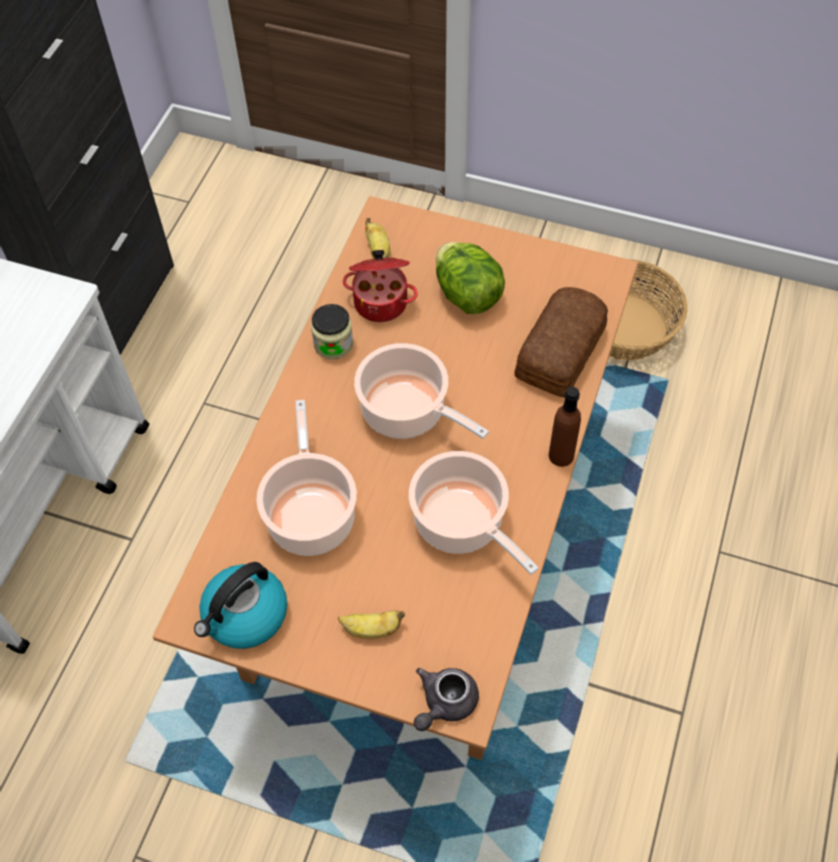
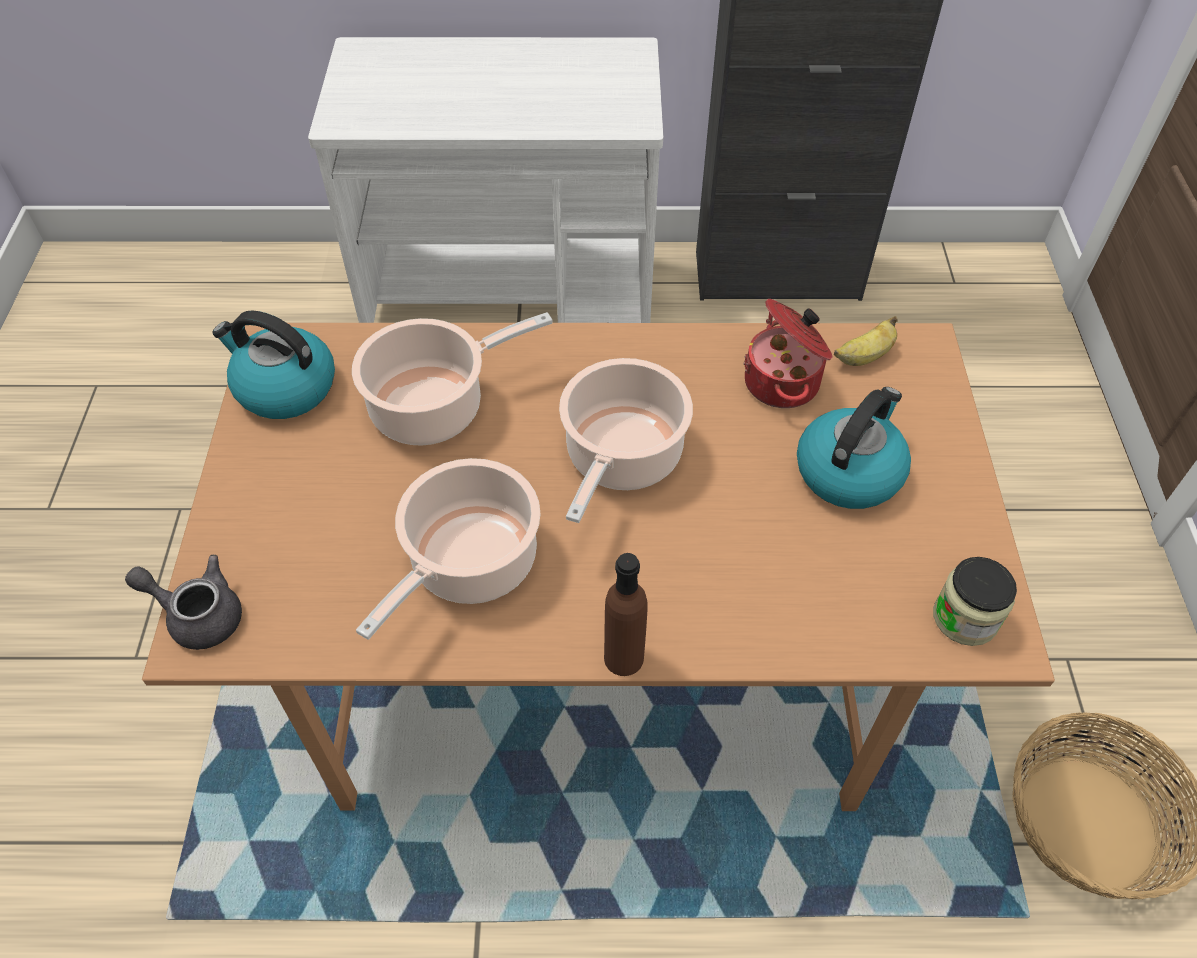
camera: 70 degrees right, 5 degrees down
(333, 344) = (692, 355): jar -> jar (965, 618)
(371, 629) = (289, 509): banana -> none
(467, 295) = (849, 471): lettuce -> kettle
(563, 351) = (812, 614): bread -> none

